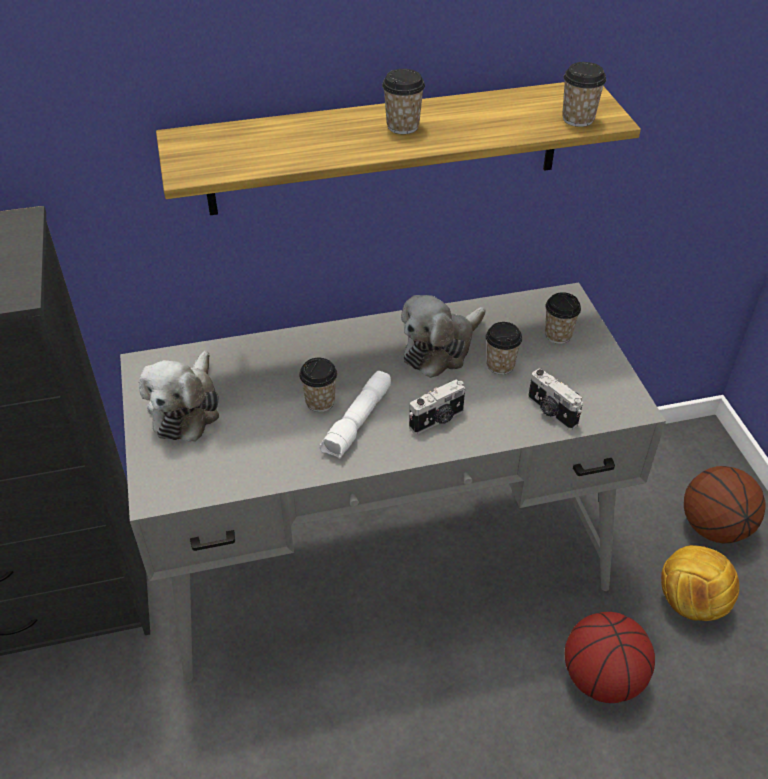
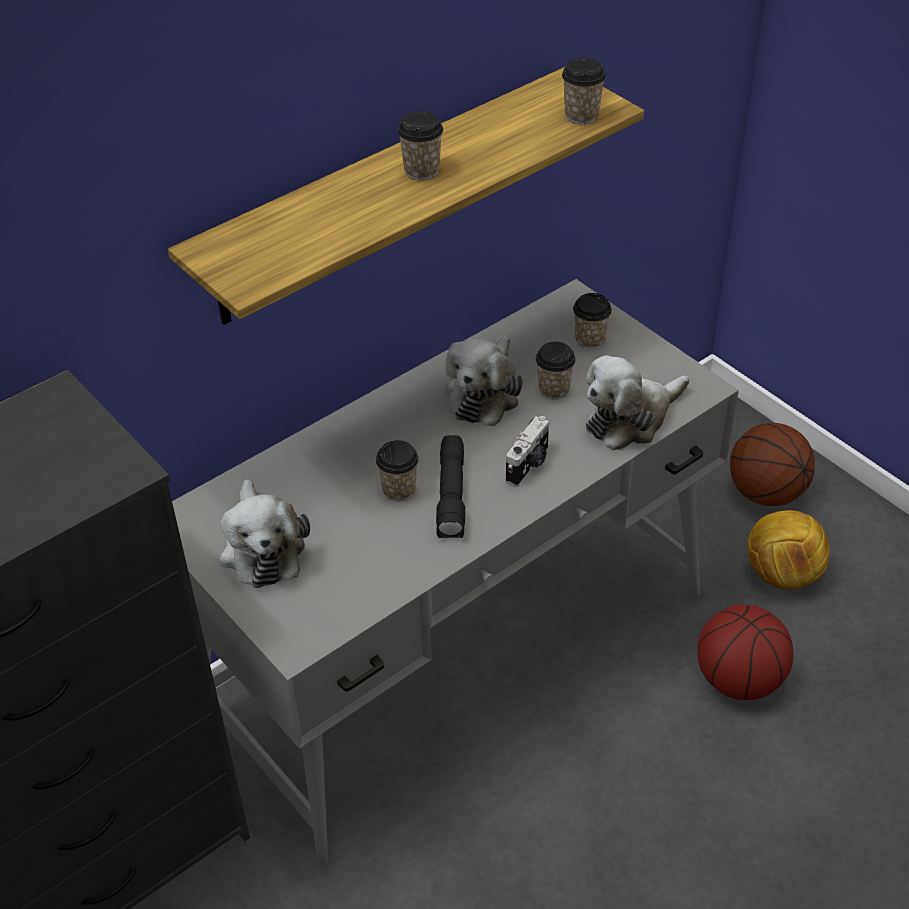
camera: 25 degrees left, 0 degrees up
(358, 422) = (452, 496): white flashlight -> black flashlight
(551, 412) = (630, 418): camera -> plush toy

